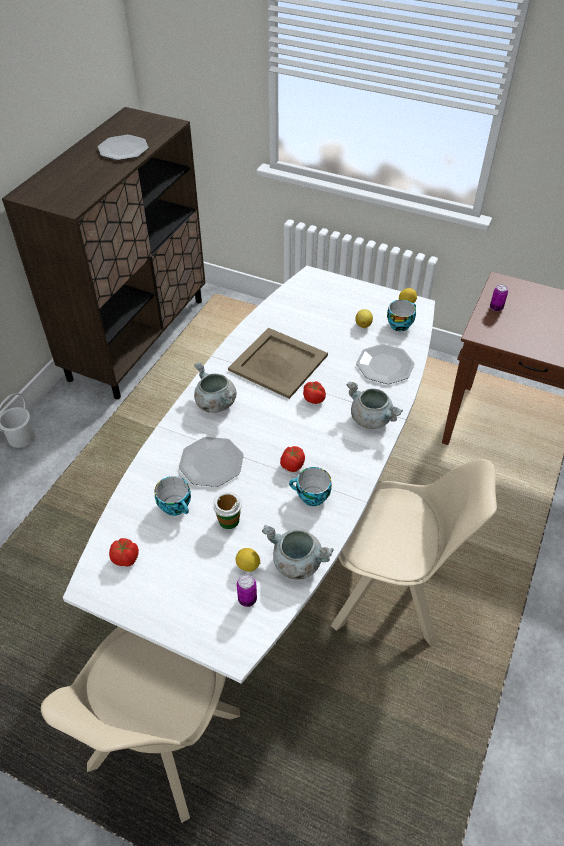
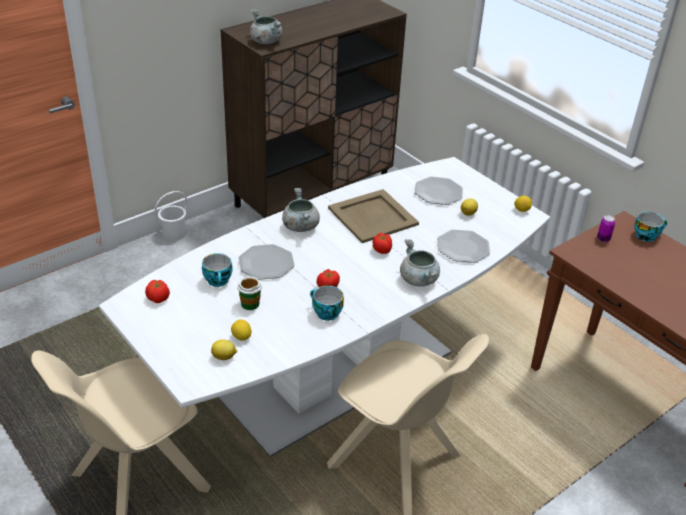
camera: 25 degrees right, 10 degrees down
(123, 149) = (336, 20): plate -> plate (438, 192)
(247, 599) = (224, 357): can -> lemon
(296, 563) = (279, 350): grey cooking pot -> grey cooking pot (265, 41)
(400, 324) = (502, 223): cup -> cup (646, 235)

